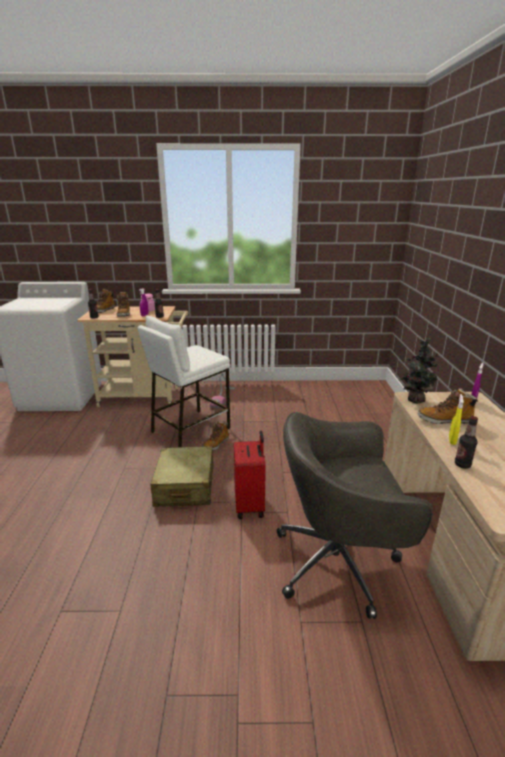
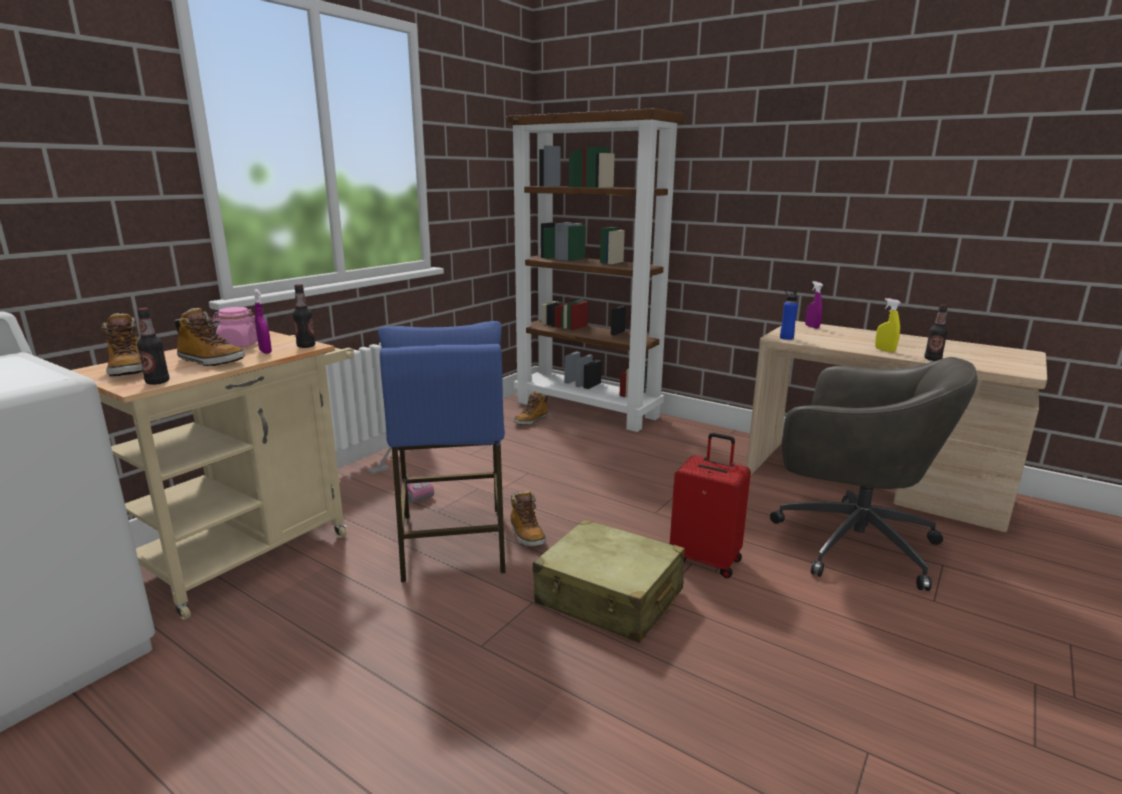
camera: 55 degrees left, 5 degrees down
(190, 430) = (452, 543): white stool -> blue stool
(339, 562) = (849, 542): grey office chair -> grey office chair turned 90 degrees counterclockwise
(381, 406) = (588, 409): none -> brown bookcase
(414, 399) = (786, 338): potted plant -> blue bottle
(444, 420) = (842, 342): boot -> boot (531, 421)

